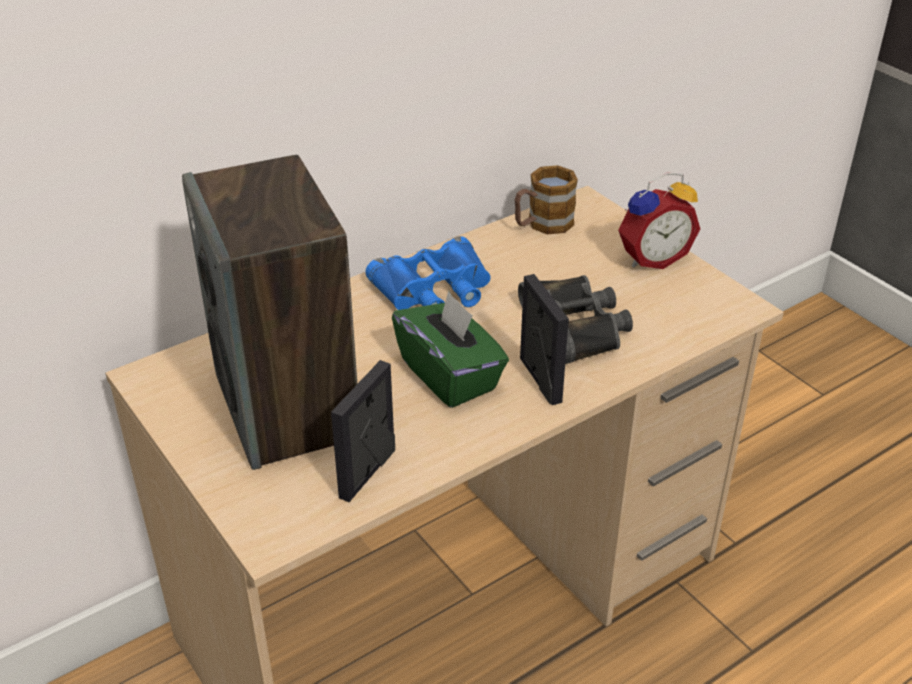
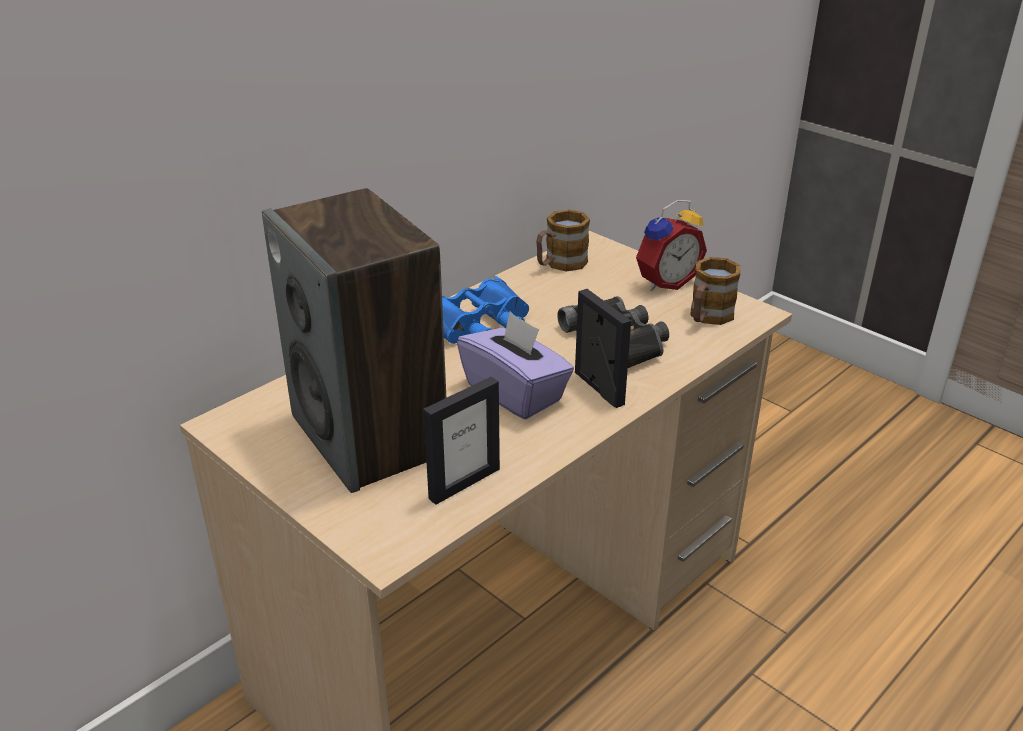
camera: 10 degrees left, 5 degrees down
(368, 473) = (464, 483): picture frame -> picture frame turned 150 degrees counterclockwise
(450, 375) = (515, 393): green tissue box -> purple tissue box
(686, 307) = (707, 317): none -> mug

